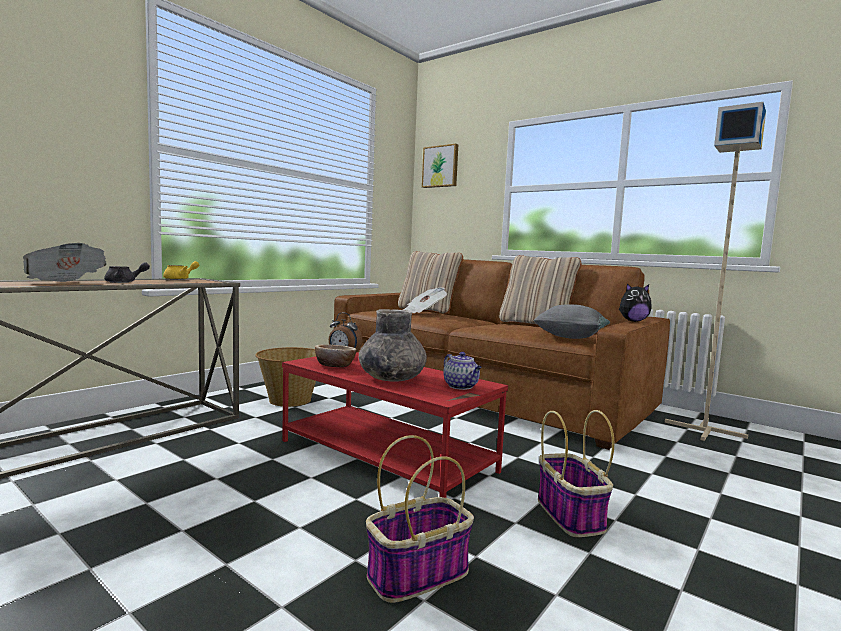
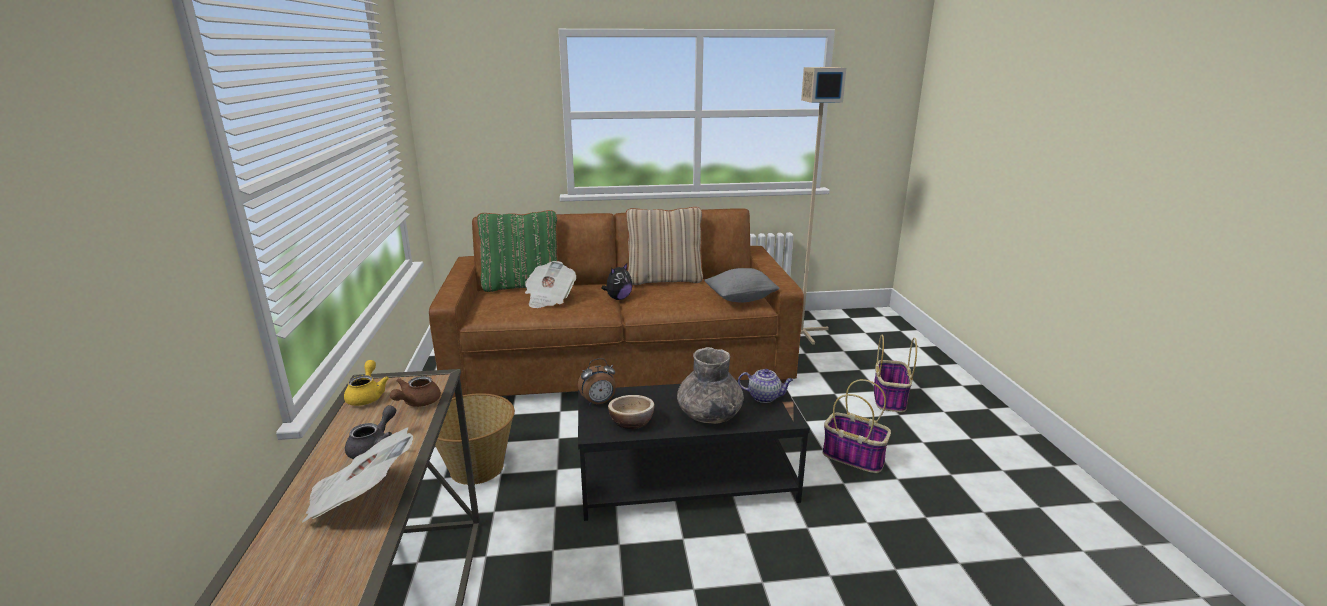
camera: 45 degrees left, 15 degrees up
(184, 281) = (417, 402): none -> brown teapot
(387, 455) = (687, 479): red coffee table -> black coffee table
(418, 573) = (867, 556): basket -> basket (889, 398)
(428, 310) = (522, 285): beige pillow -> green pillow
(441, 166) = (457, 79): picture -> none
(633, 321) = (763, 264): plush toy -> plush toy (618, 298)

